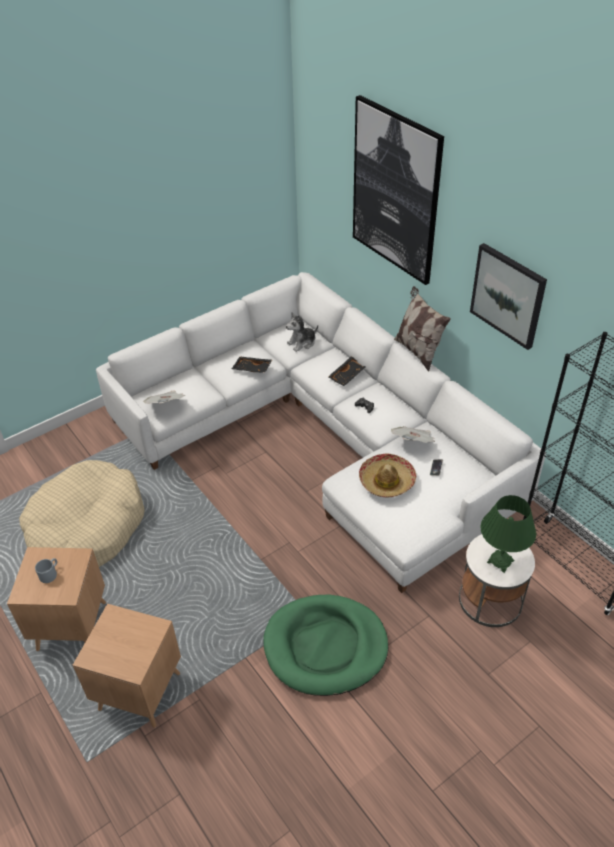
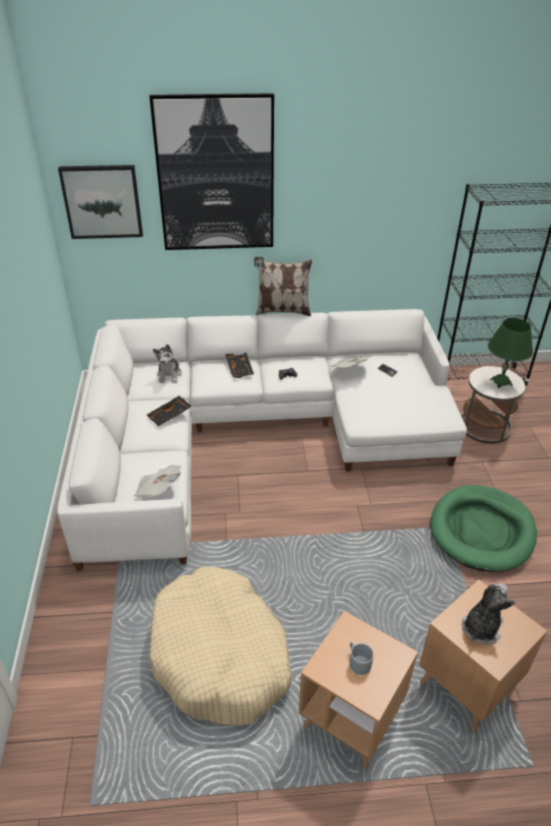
camera: 60 degrees left, 5 degrees down
(119, 637) = (481, 627): none -> plush toy
(387, 481) = (381, 399): hat -> none
(508, 295) = (365, 207): picture -> picture (102, 201)

